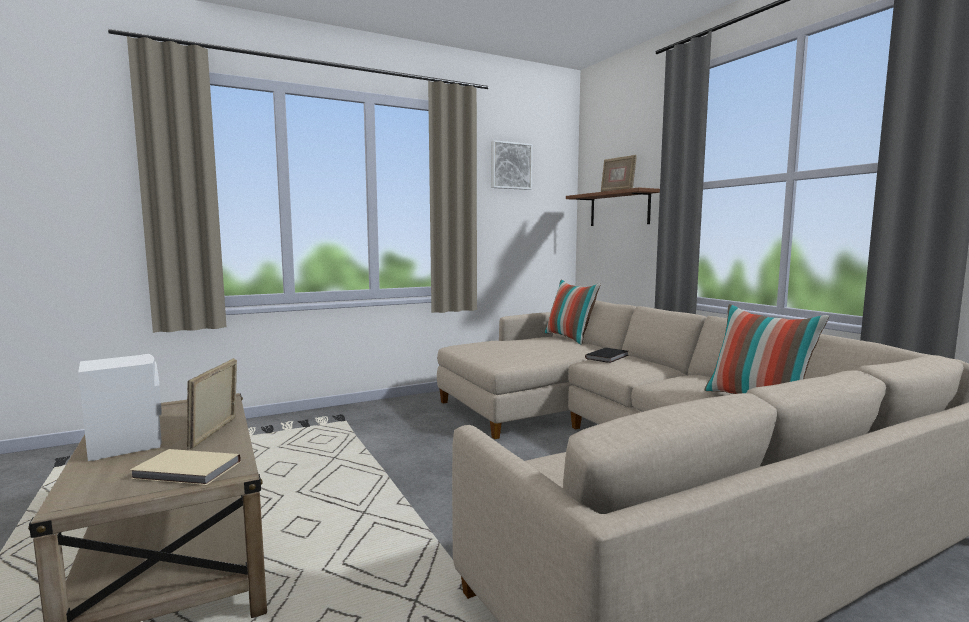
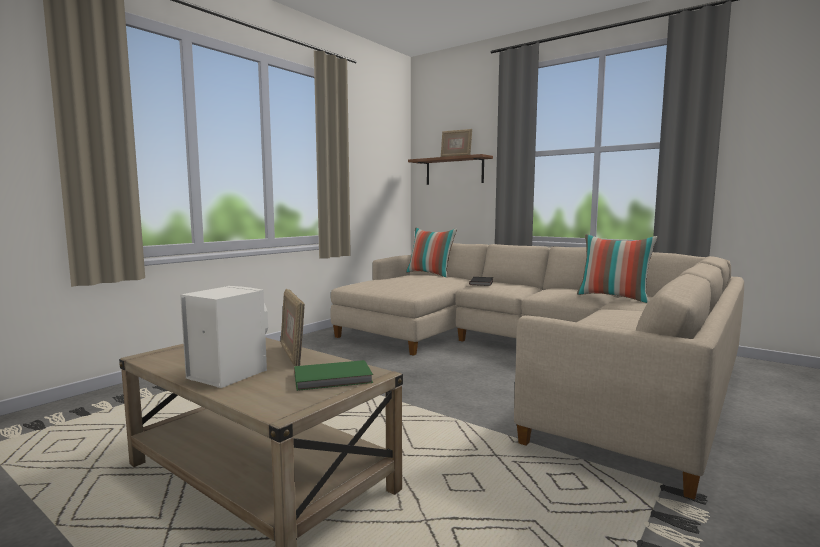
camera: 25 degrees left, 0 degrees up
(187, 471) = (334, 378): beige book -> green book
(510, 166) = (367, 131): picture -> none

